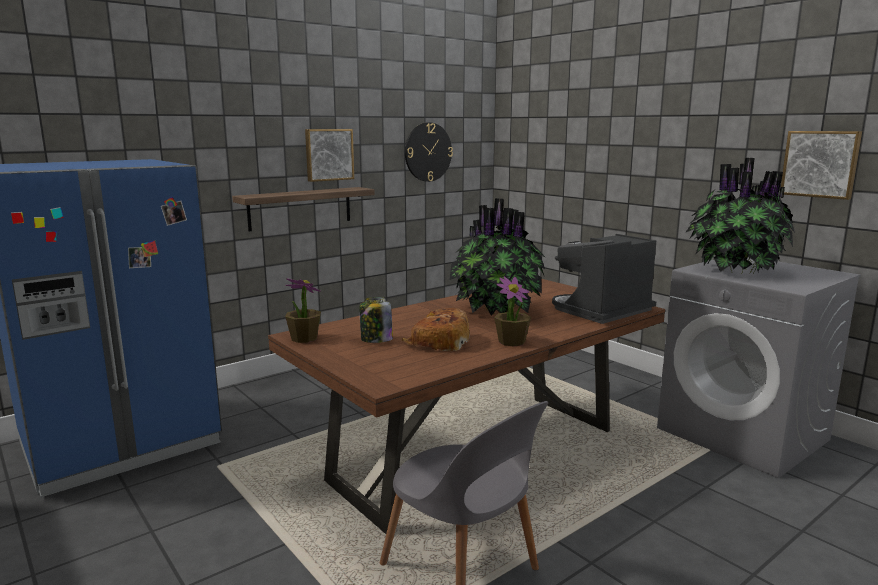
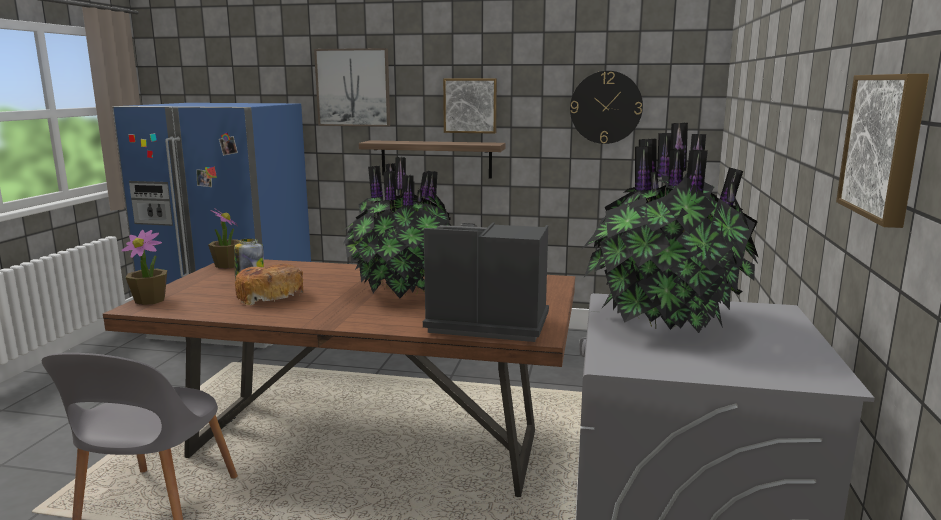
camera: 50 degrees right, 0 degrees up
(211, 139) = (353, 87): none -> picture
(512, 342) = (306, 315): potted plant -> potted plant (150, 300)

